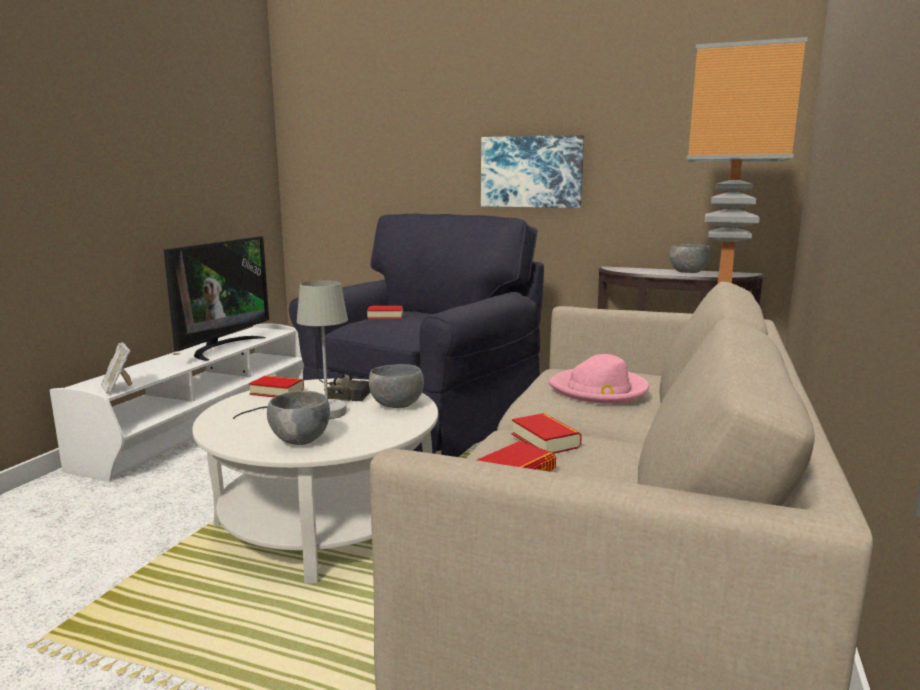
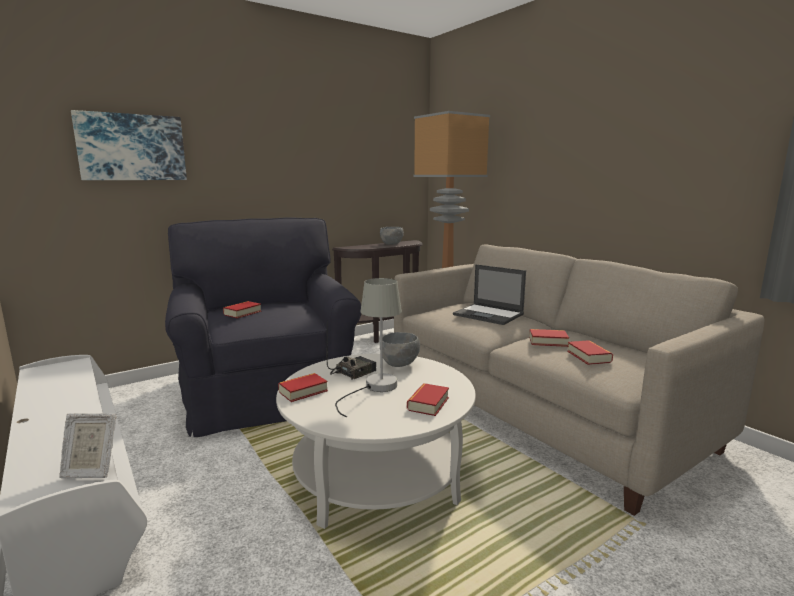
camera: 55 degrees left, 0 degrees up
(222, 347) = (63, 395): television -> none
(300, 440) = (428, 404): grey bowl -> book
(531, 172) = (279, 181): picture -> picture (132, 147)
(599, 390) = (489, 315): pink hat -> laptop

